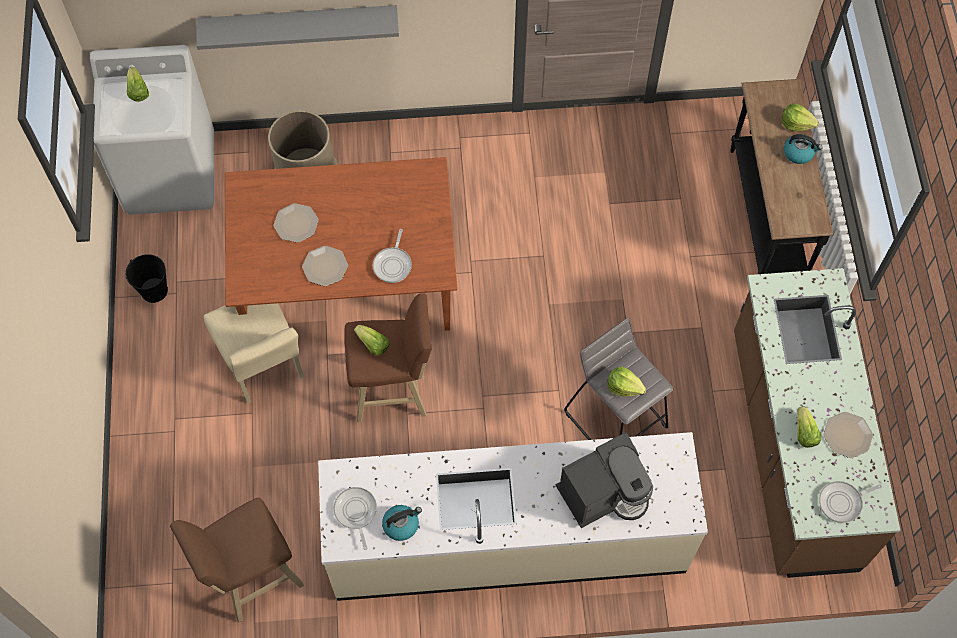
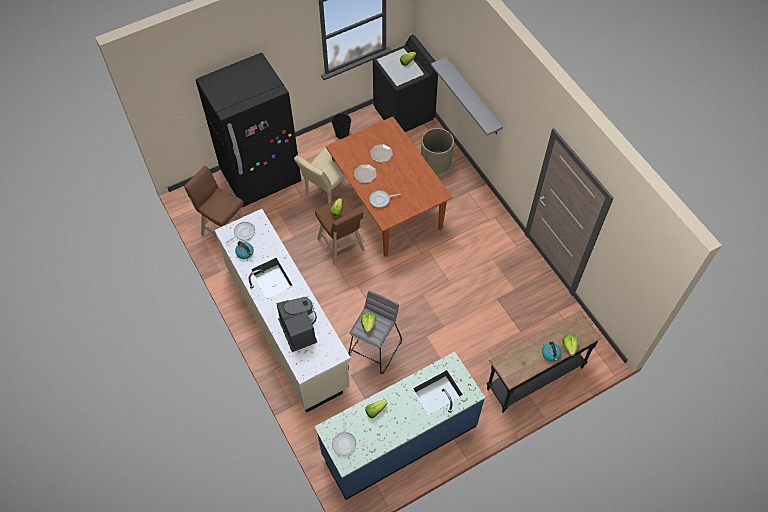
camera: 65 degrees right, 5 degrees down
(167, 465) = (261, 177): none -> black fridge
(171, 174) = (404, 113): white washing machine -> black washing machine
(604, 493) = (299, 330): coffee machine -> coffee machine turned 150 degrees counterclockwise
(791, 450) = (399, 440): brown counter -> blue counter
(842, 502) = (344, 442): frying pan -> frying pan turned 135 degrees counterclockwise
(847, 435) = (384, 432): plate -> none

